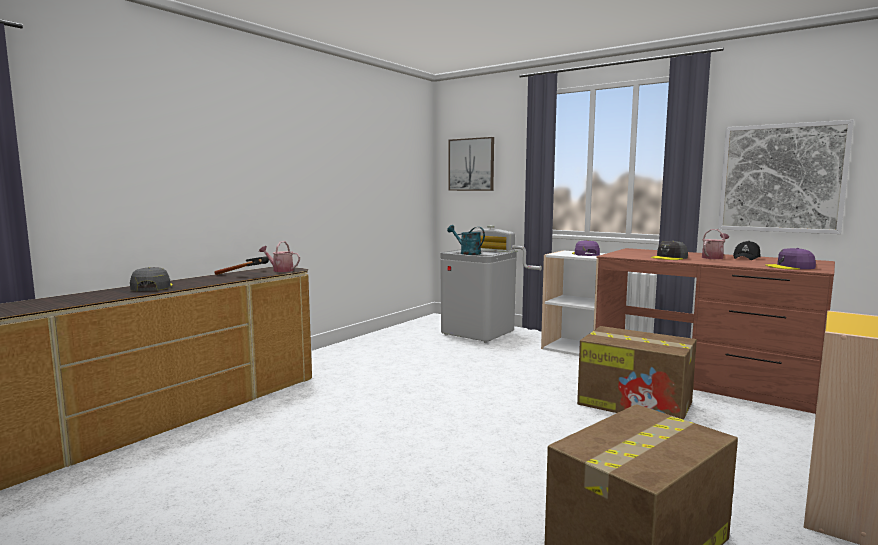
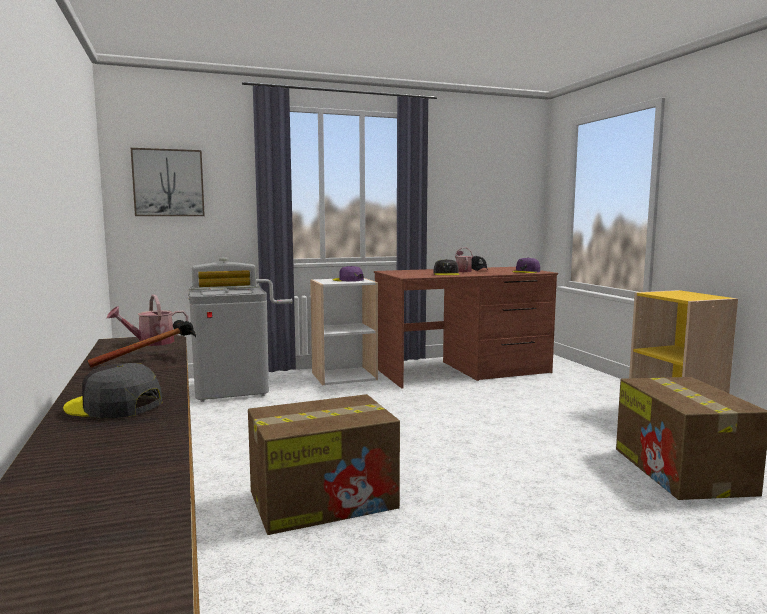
camera: 55 degrees left, 0 degrees up
(467, 253) = (222, 293): turquoise watering can -> none
(636, 404) = (482, 400): cardboard box -> cardboard box (325, 499)
(781, 178) = (472, 206): picture -> none

